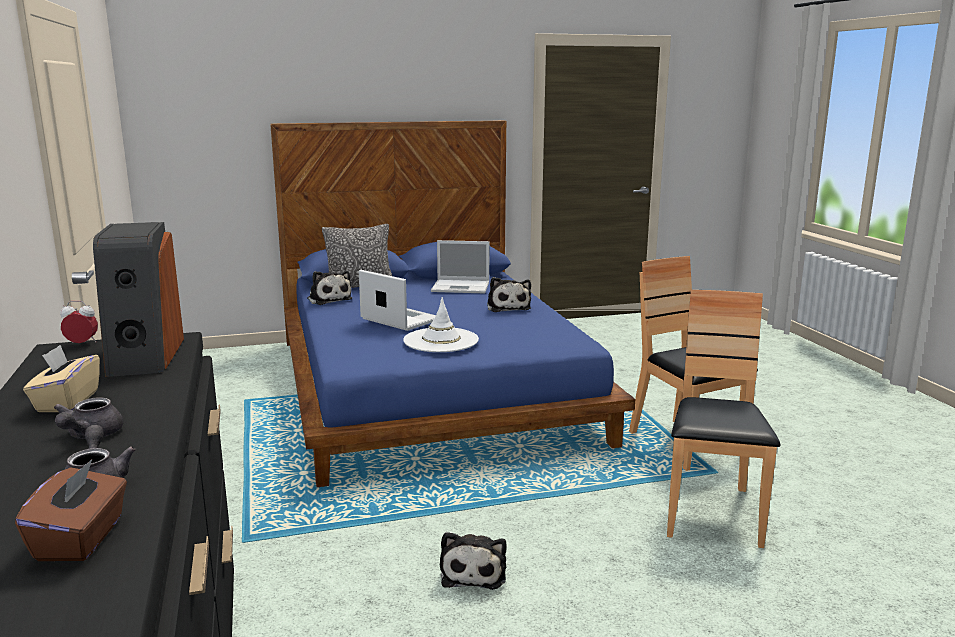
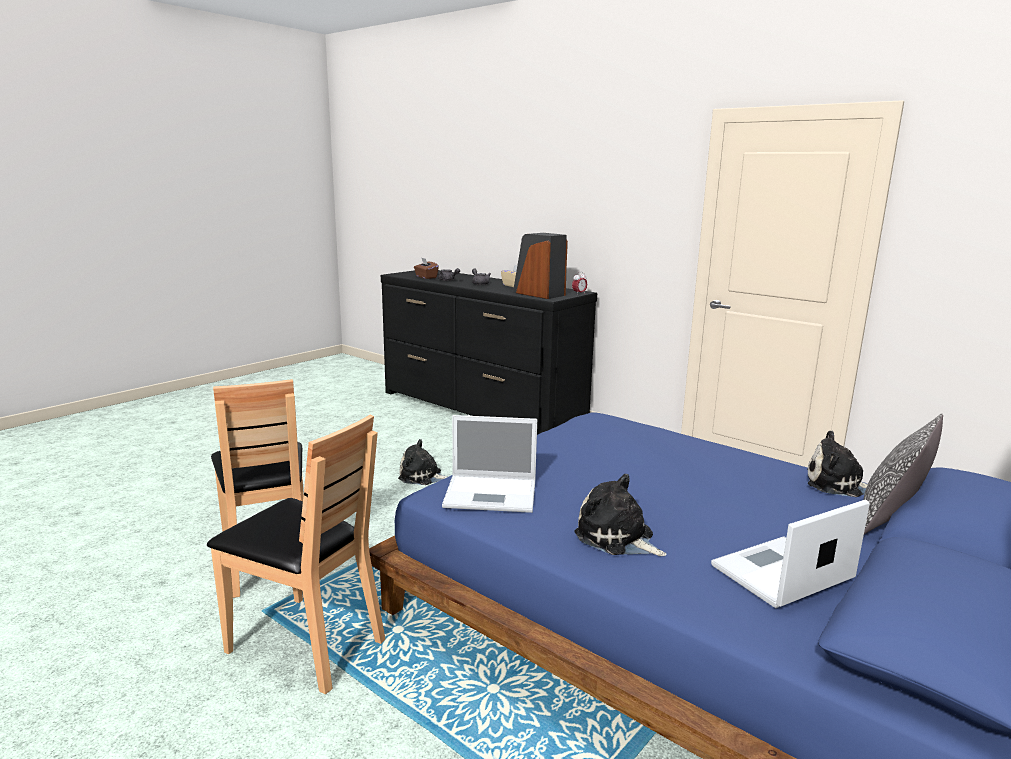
camera: 145 degrees right, 0 degrees up
(399, 319) = (670, 463): laptop -> laptop (492, 494)
(441, 340) = (574, 450): white hat -> none
(474, 572) = (422, 476): plush toy -> plush toy turned 45 degrees counterclockwise

